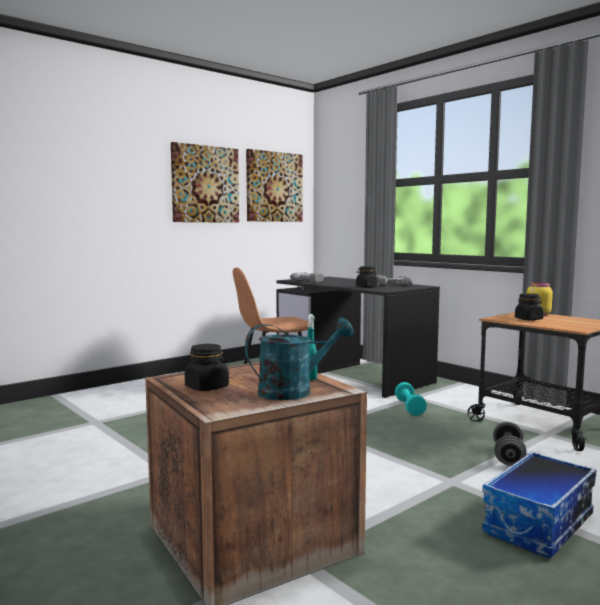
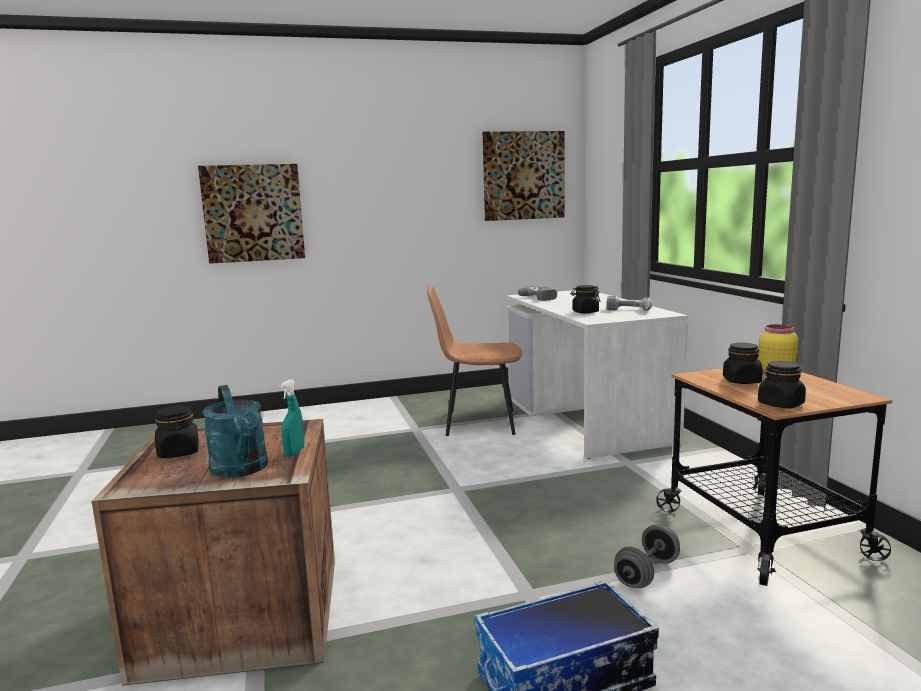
camera: 25 degrees right, 5 degrees up
(205, 184) = (427, 180): picture -> picture (253, 213)
(294, 391) = (242, 470): turquoise watering can -> turquoise watering can turned 60 degrees clockwise
(353, 374) = (587, 419): black desk -> white desk
(409, 407) = (602, 477): turquoise dumbbell -> none
(575, 327) = (780, 404): none -> black jar

